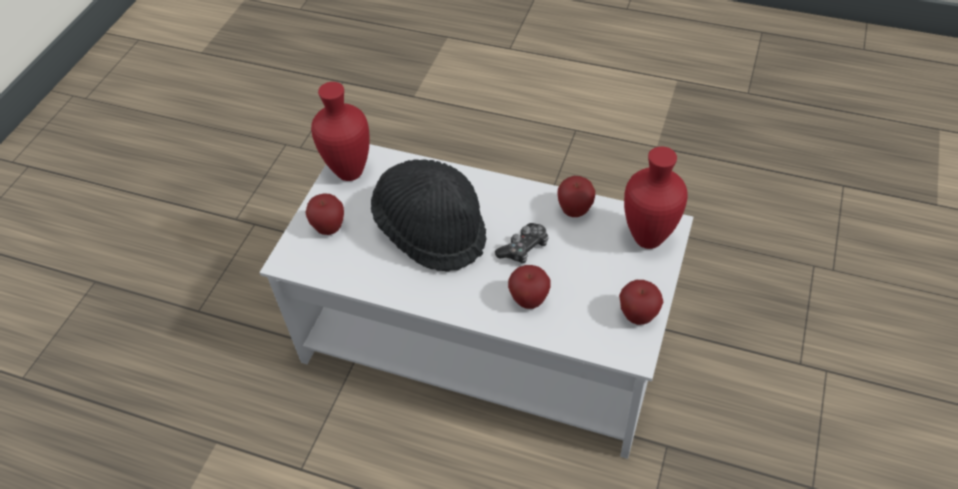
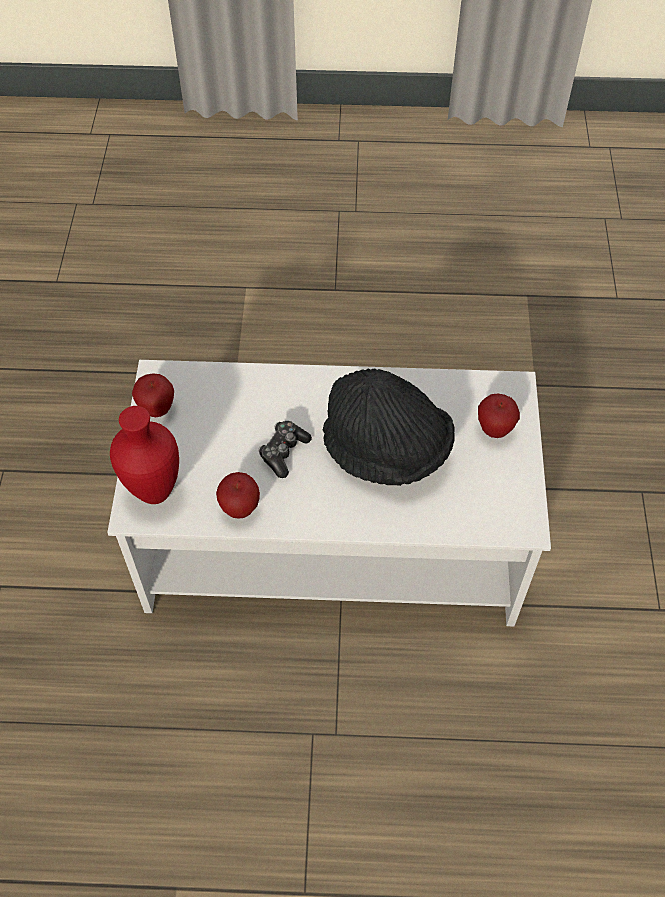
camera: 160 degrees right, 5 degrees up
(348, 172) = (514, 499): red vase -> none
(529, 300) = (263, 401): apple -> none

